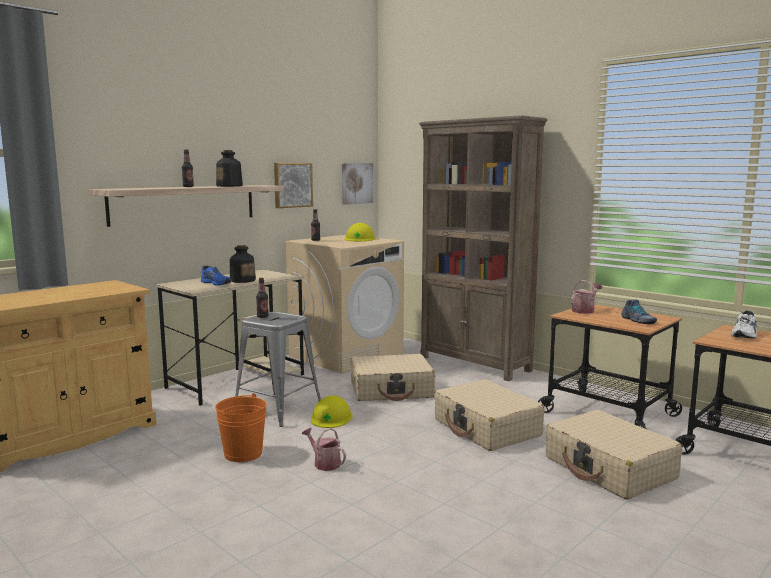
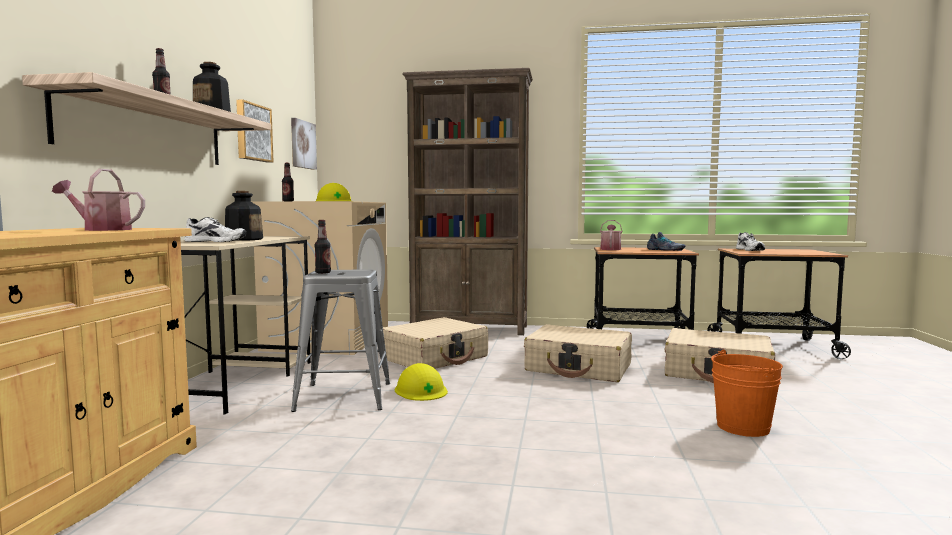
camera: 35 degrees left, 5 degrees down
(217, 283) = (217, 241): blue shoe -> white shoe
(243, 453) = (387, 444): orange bucket -> orange bucket (742, 427)
(324, 463) = (498, 428): watering can -> watering can (102, 229)

